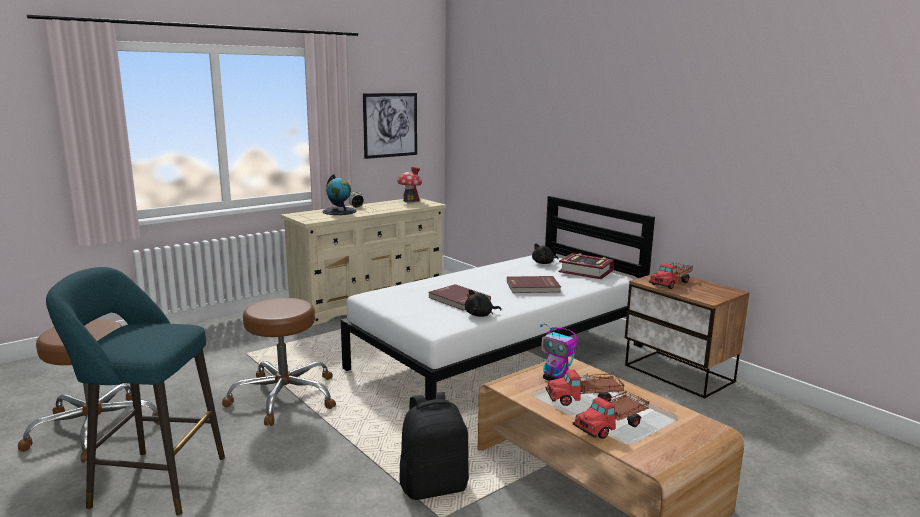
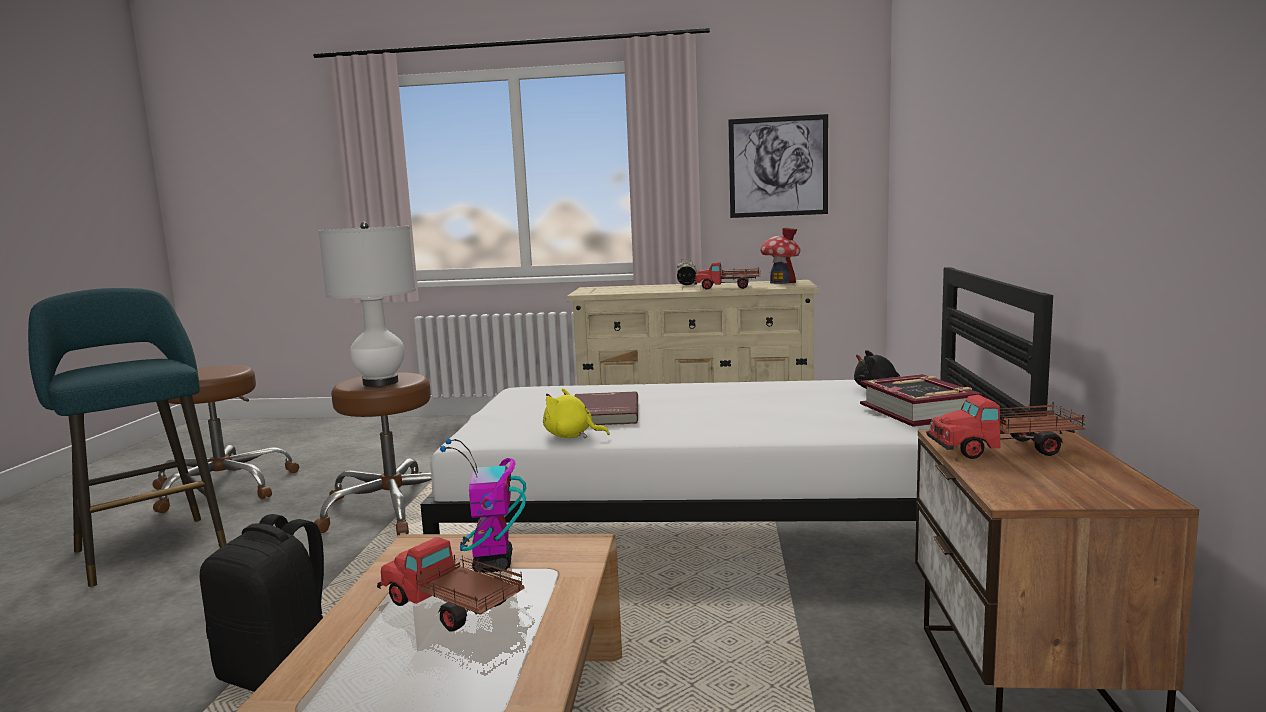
camera: 45 degrees right, 5 degrees down
(285, 308) = (381, 382): none -> white table lamp
(339, 211) = (649, 287): globe -> none
(480, 315) = (571, 436): black plush toy -> yellow plush toy
(533, 287) = (752, 416): red book -> none
(611, 425) = (365, 668): toy truck -> toy truck (729, 287)

